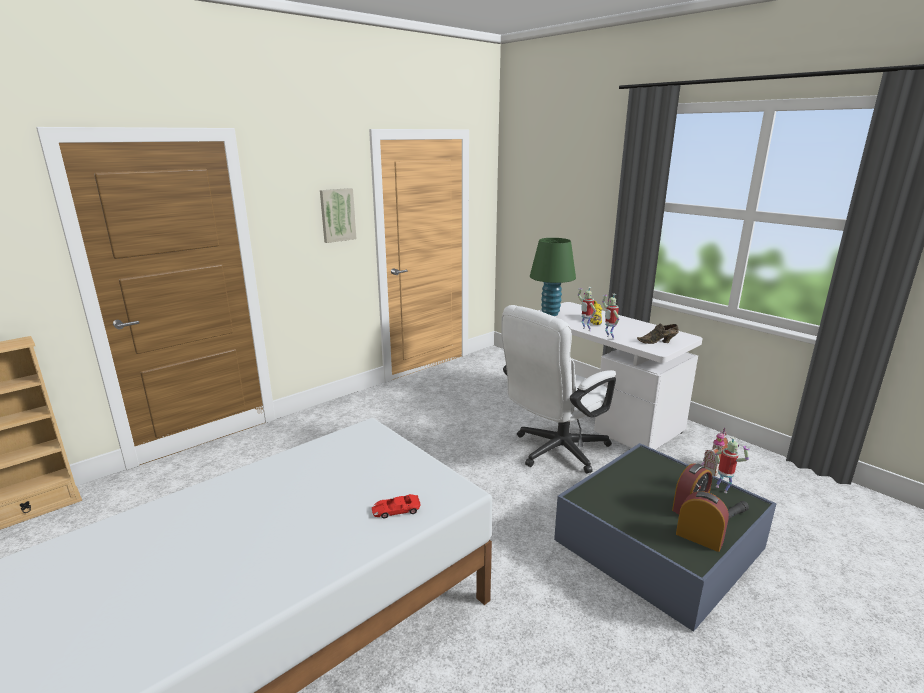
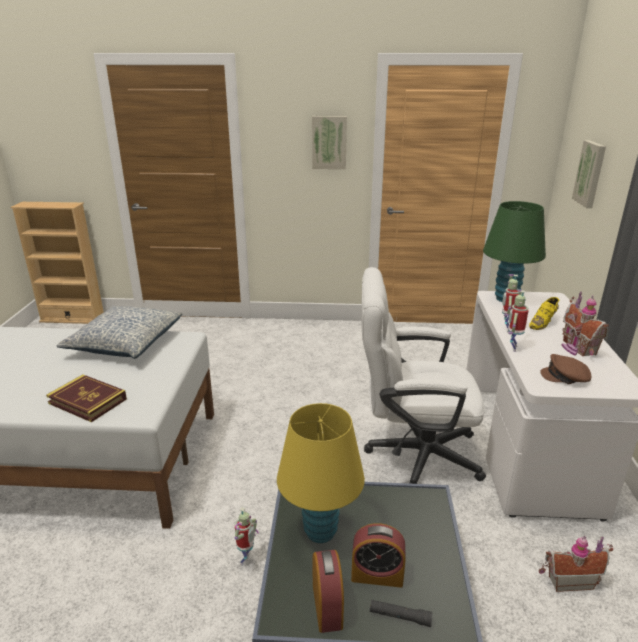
camera: 45 degrees right, 5 degrees up
(319, 456) = (125, 343): none -> pillow
(396, 510) = (87, 401): red toy car -> book
(548, 214) = (590, 173): none -> picture
(630, 507) = (320, 531): none -> yellow table lamp
(633, 327) = (576, 348): none -> toy house
(658, 342) = (566, 377): brown shoe -> brown cap
(723, 489) = (451, 589): toy robot -> toy robot (246, 560)

